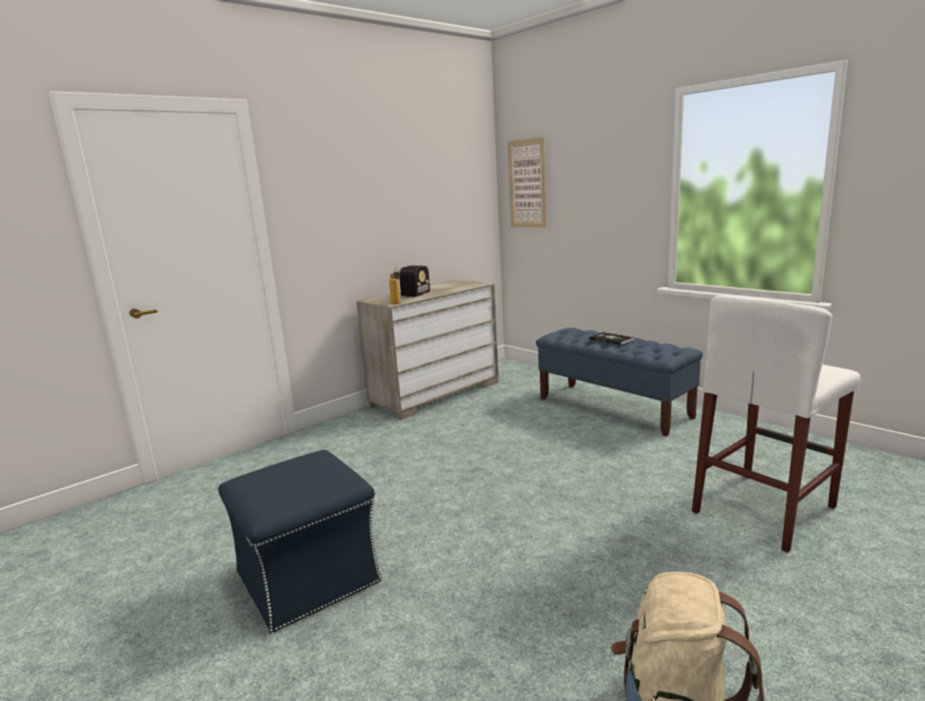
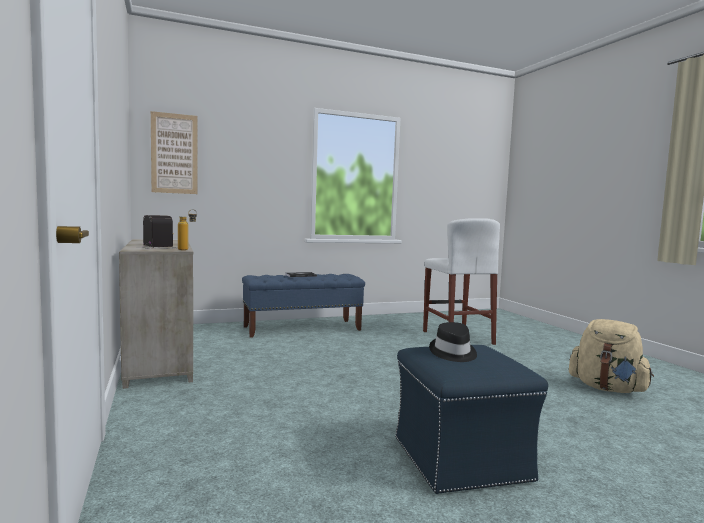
camera: 70 degrees left, 10 degrees down
(301, 470) = (452, 353): none -> black hat

